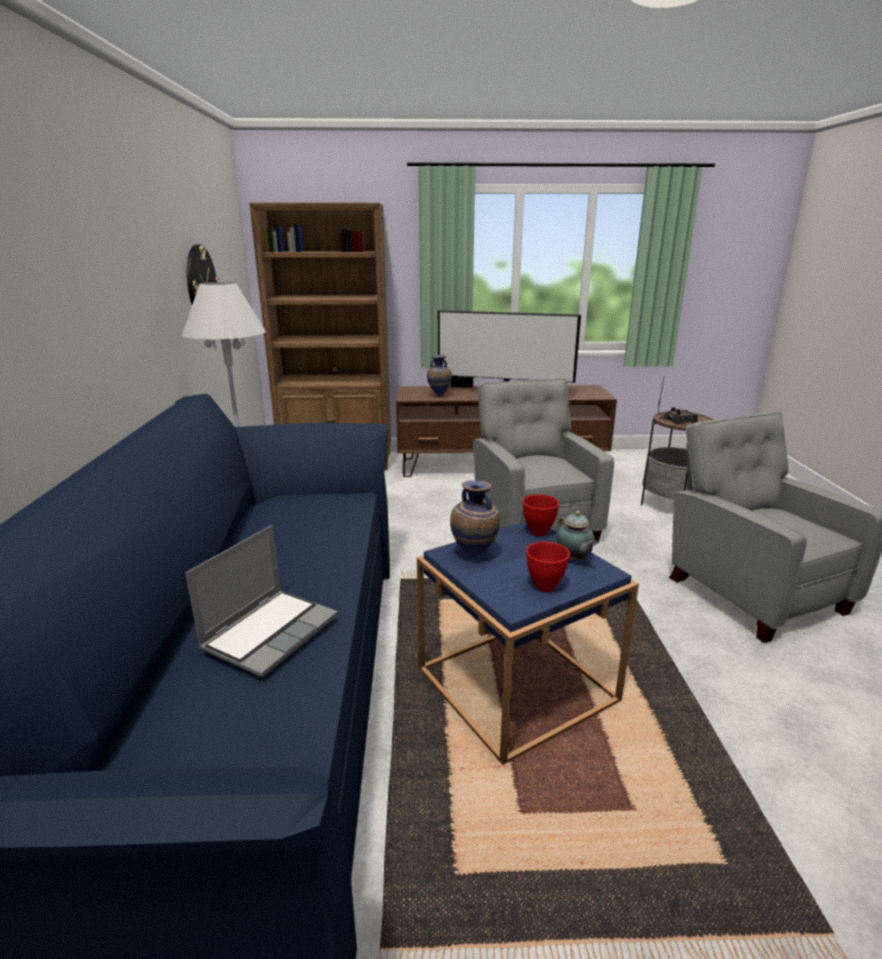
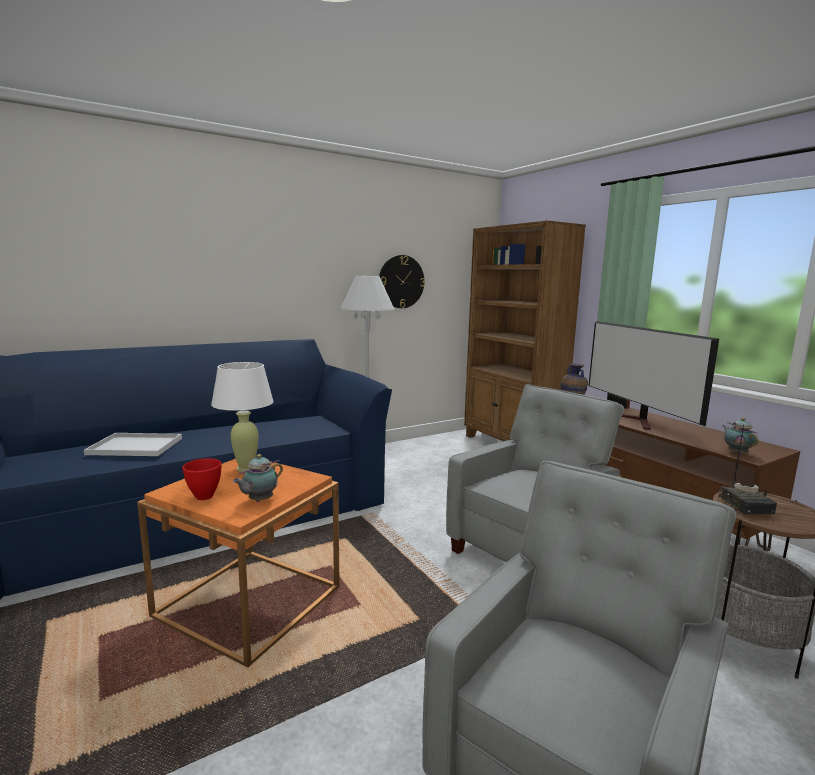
camera: 60 degrees right, 10 degrees down
(271, 632) = (137, 446): laptop -> white tray
(474, 555) = (246, 468): vase -> white table lamp
(516, 684) = (249, 601): blue side table -> orange side table
(539, 532) = (304, 482): red bowl -> none
(593, 396) = (736, 453): none -> teapot
(677, 420) = (747, 505): radio -> radio turned 45 degrees clockwise

